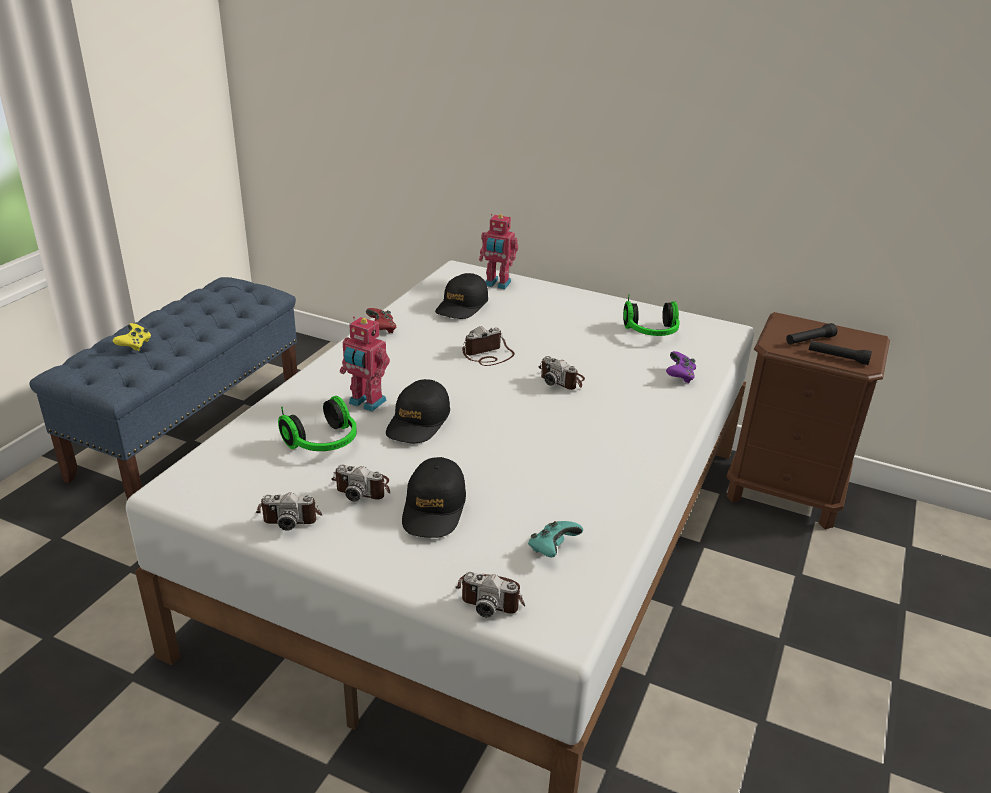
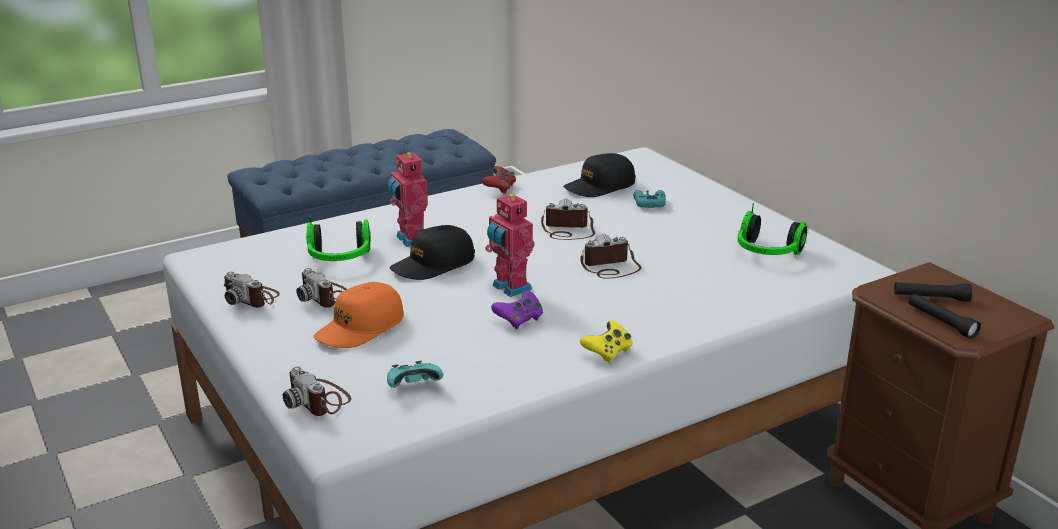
camera: 35 degrees right, 5 degrees down
(135, 345) = (319, 164): yellow game controller -> yellow game controller (607, 353)
(434, 508) = (360, 328): black cap -> orange cap
(497, 284) = (661, 176): toy robot -> toy robot (509, 288)
(518, 312) = (649, 203): none -> turquoise game controller
(562, 379) = (610, 267): camera -> camera turned 90 degrees clockwise
(680, 376) = (740, 296): purple game controller -> purple game controller (519, 320)

